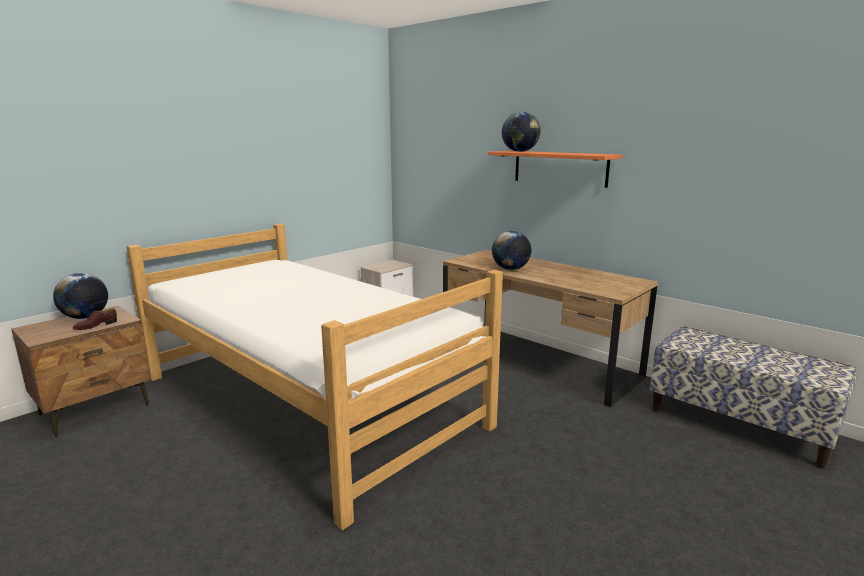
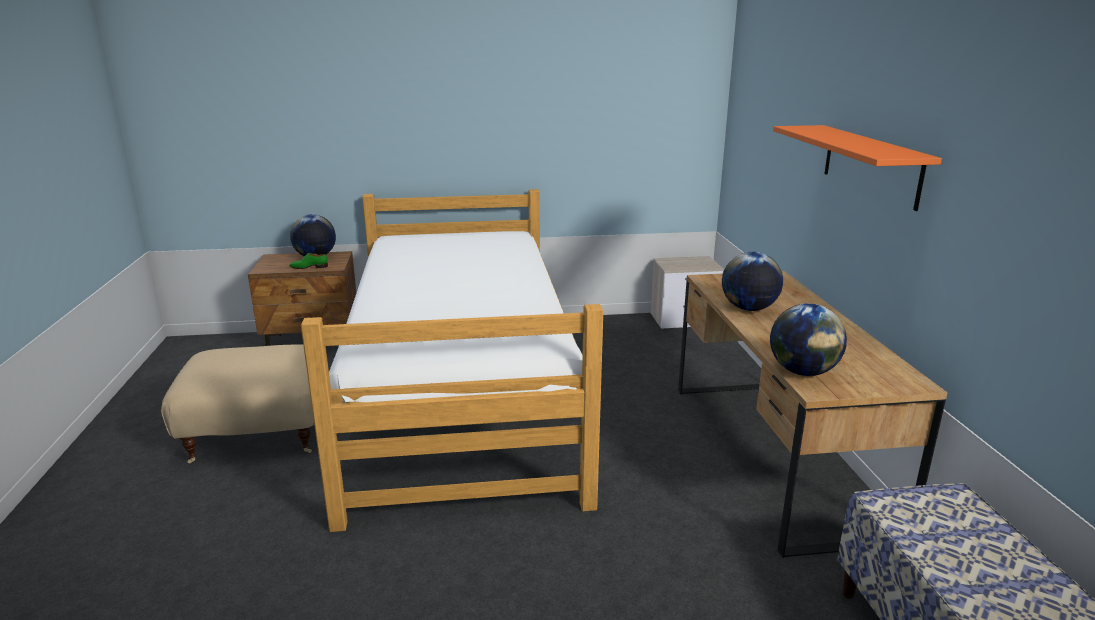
camera: 40 degrees right, 5 degrees up
(96, 326) = (309, 267): brown shoe -> green shoe
(152, 497) = (259, 434): none -> beige ottoman
(519, 151) = (816, 131): globe -> globe (802, 372)

